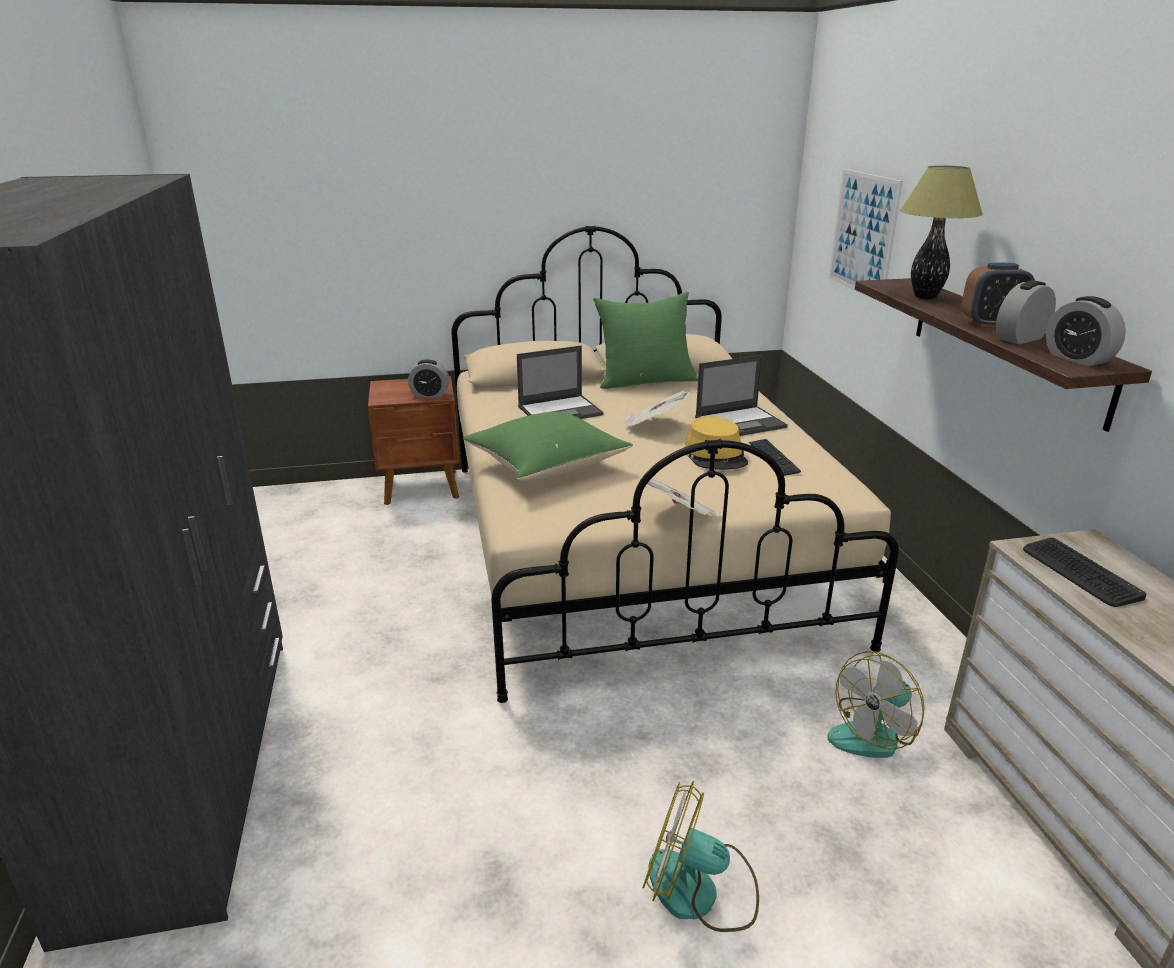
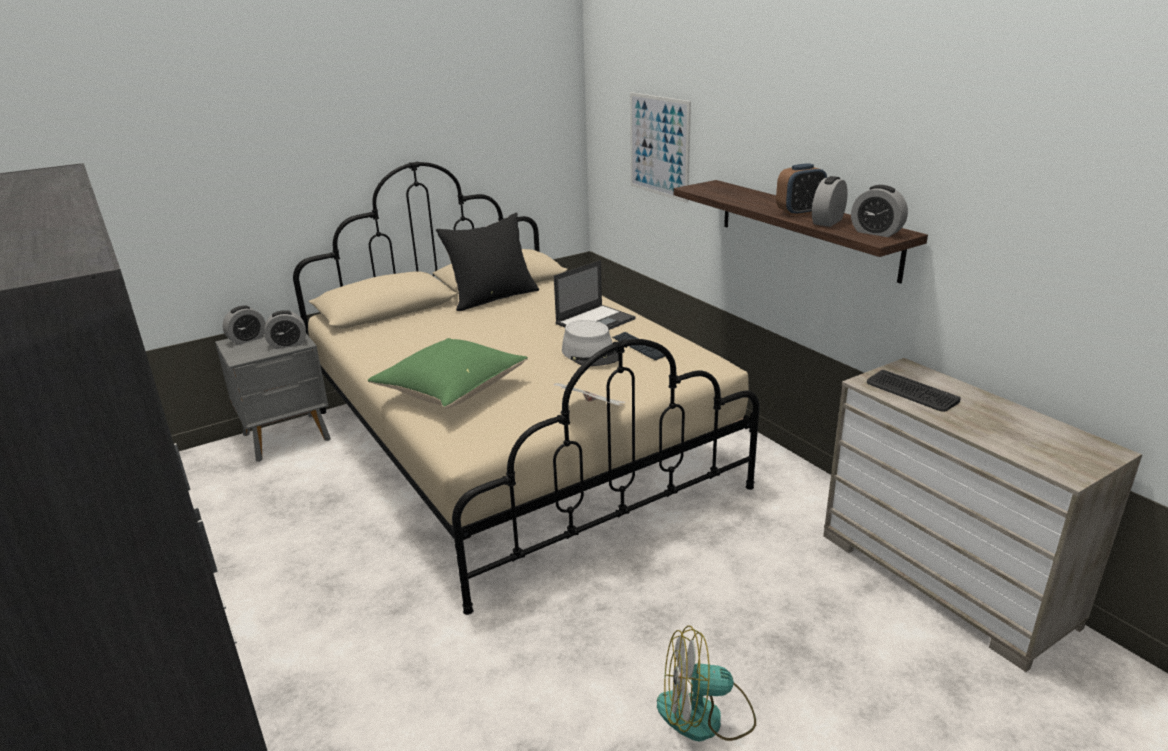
camera: 20 degrees left, 0 degrees up
(398, 384) = (247, 339): none -> alarm clock
(422, 488) = (288, 437): brown nightstand -> grey nightstand
(561, 410) = (432, 338): laptop -> none
(645, 381) = (493, 297): green pillow -> black pillow
(653, 426) = (524, 337): newspaper -> none
(716, 455) = (591, 353): yellow hat -> grey hat
(874, 734) = (777, 554): fan -> none
(925, 297) = (736, 196): table lamp -> none

